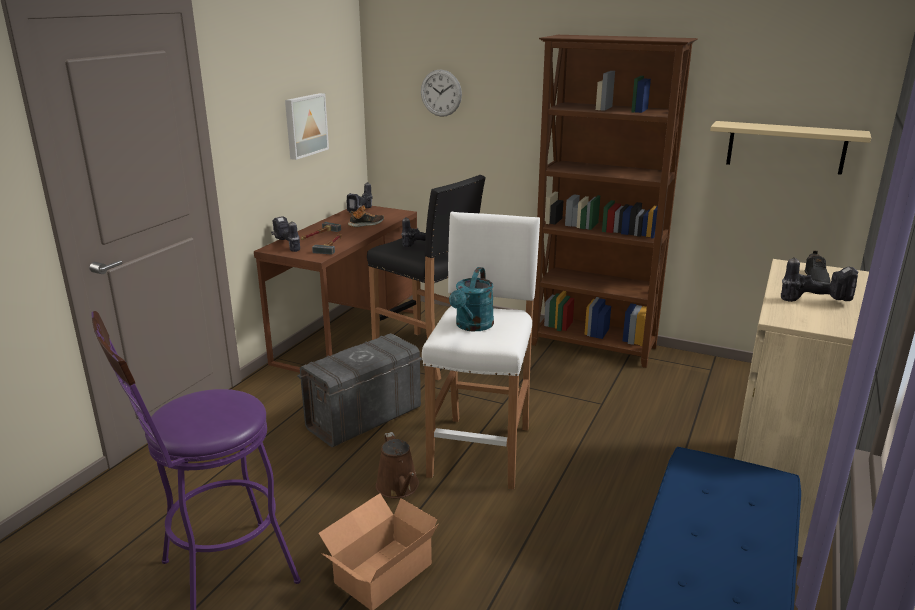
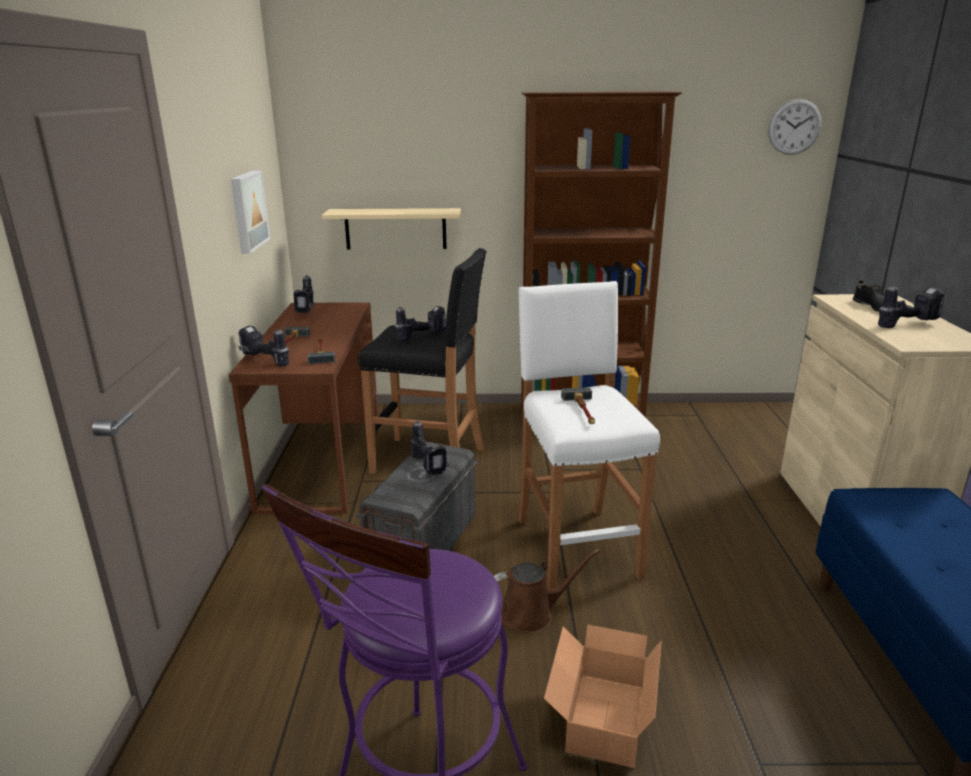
camera: 25 degrees left, 0 degrees up
(366, 224) = (331, 323): shoe -> none
(373, 352) = (430, 466): none -> power drill
(399, 488) = (532, 614): brown watering can -> brown watering can turned 60 degrees counterclockwise
(441, 93) = (383, 164): wall clock -> wall clock (794, 127)
(472, 326) = (583, 411): turquoise watering can -> hammer
(786, 147) = (748, 194): beige shelf -> beige shelf (395, 229)

